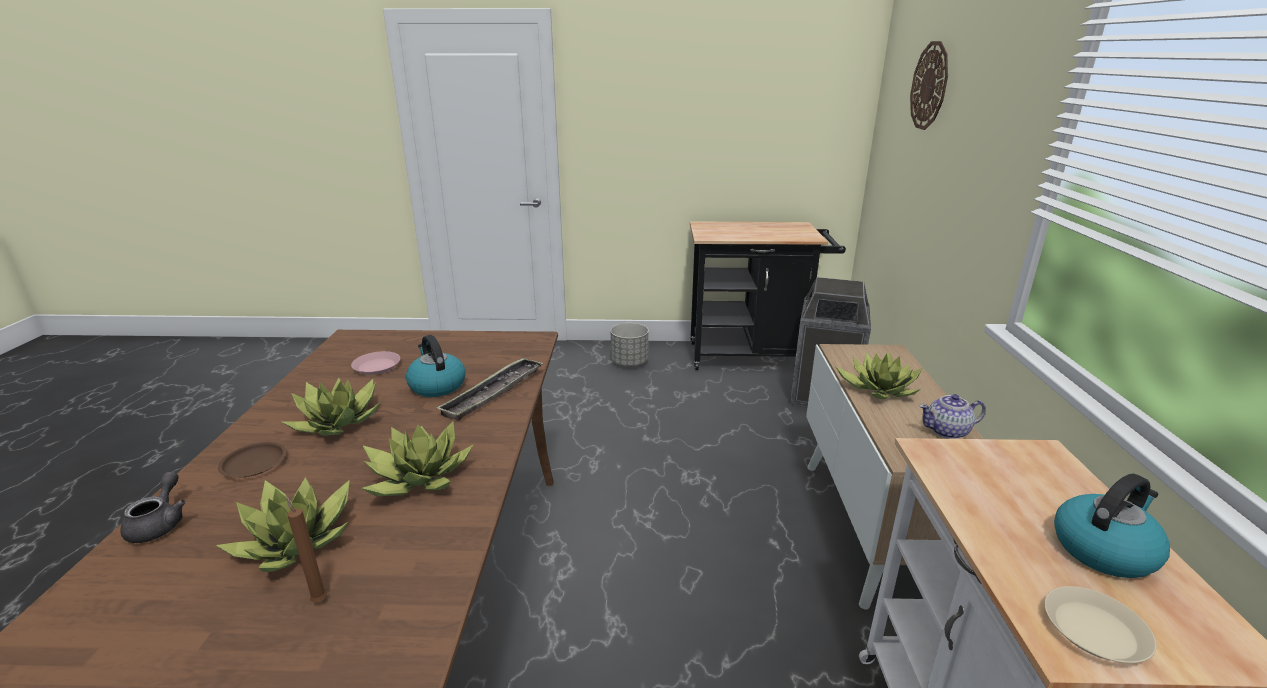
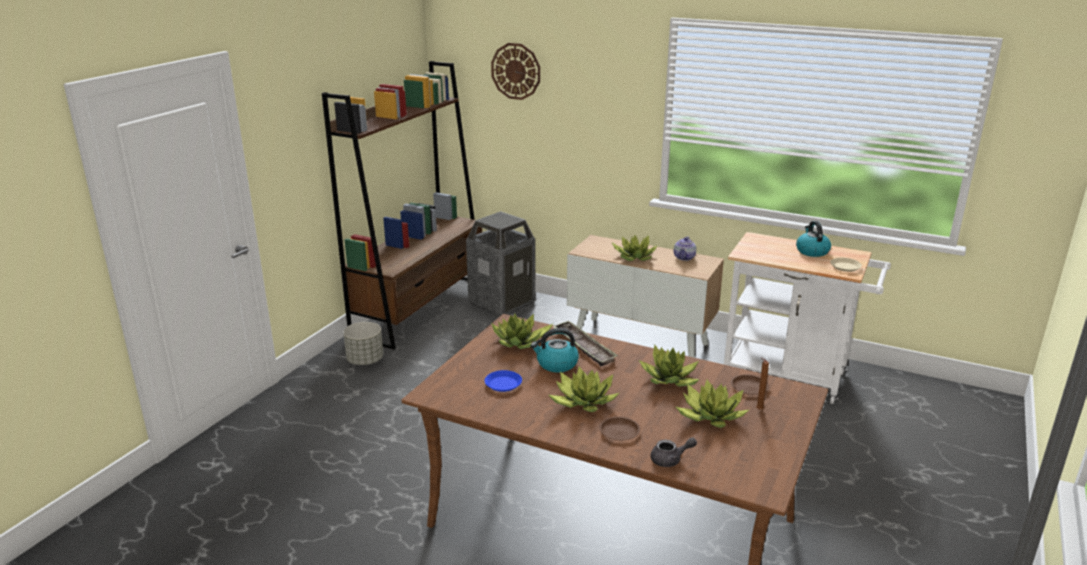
camera: 65 degrees left, 0 degrees up
(160, 523) = (670, 460): grey teapot -> grey teapot turned 150 degrees clockwise
(377, 366) = (503, 384): pink plate -> blue plate
(409, 572) = (749, 387): none -> brown plate
(485, 354) = (519, 342): none -> potted plant
(753, 356) = (420, 308): black cart -> brown bookcase

